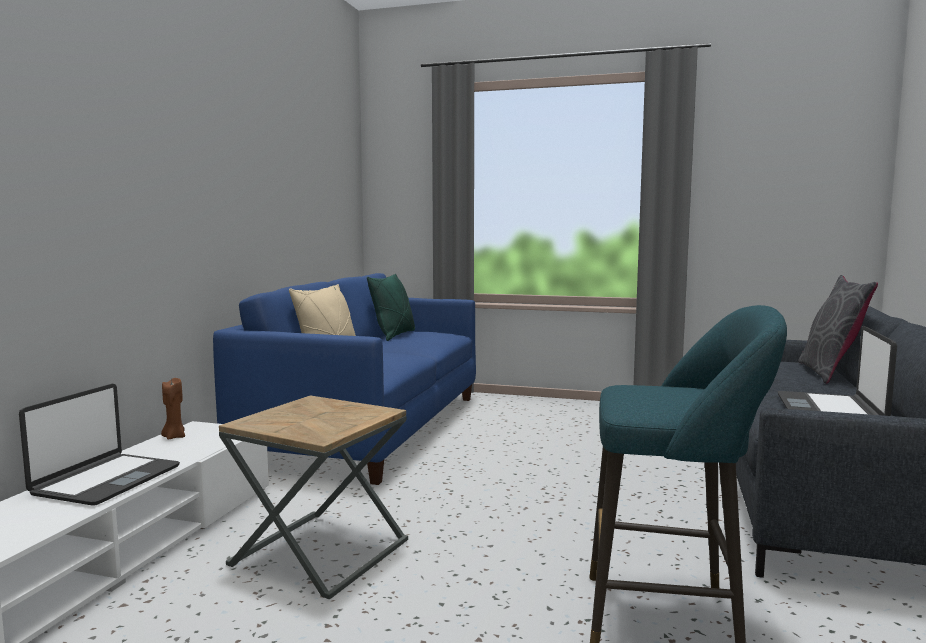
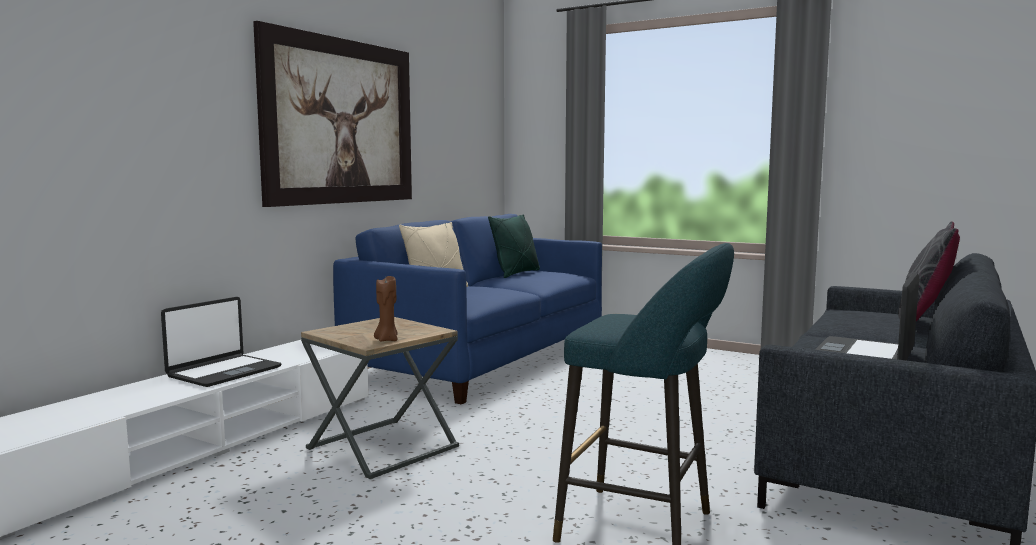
camera: 15 degrees right, 0 degrees up
(174, 437) = (291, 346): brown candle -> brown candle (386, 340)
(214, 172) = (341, 121): none -> picture

